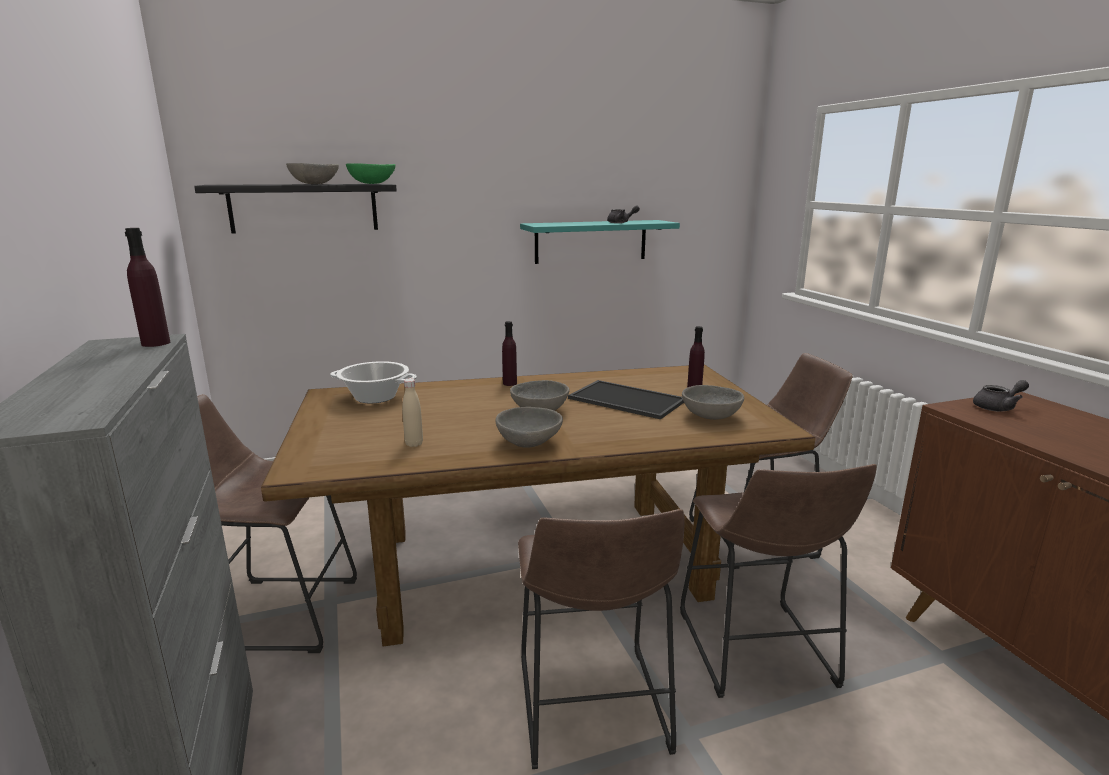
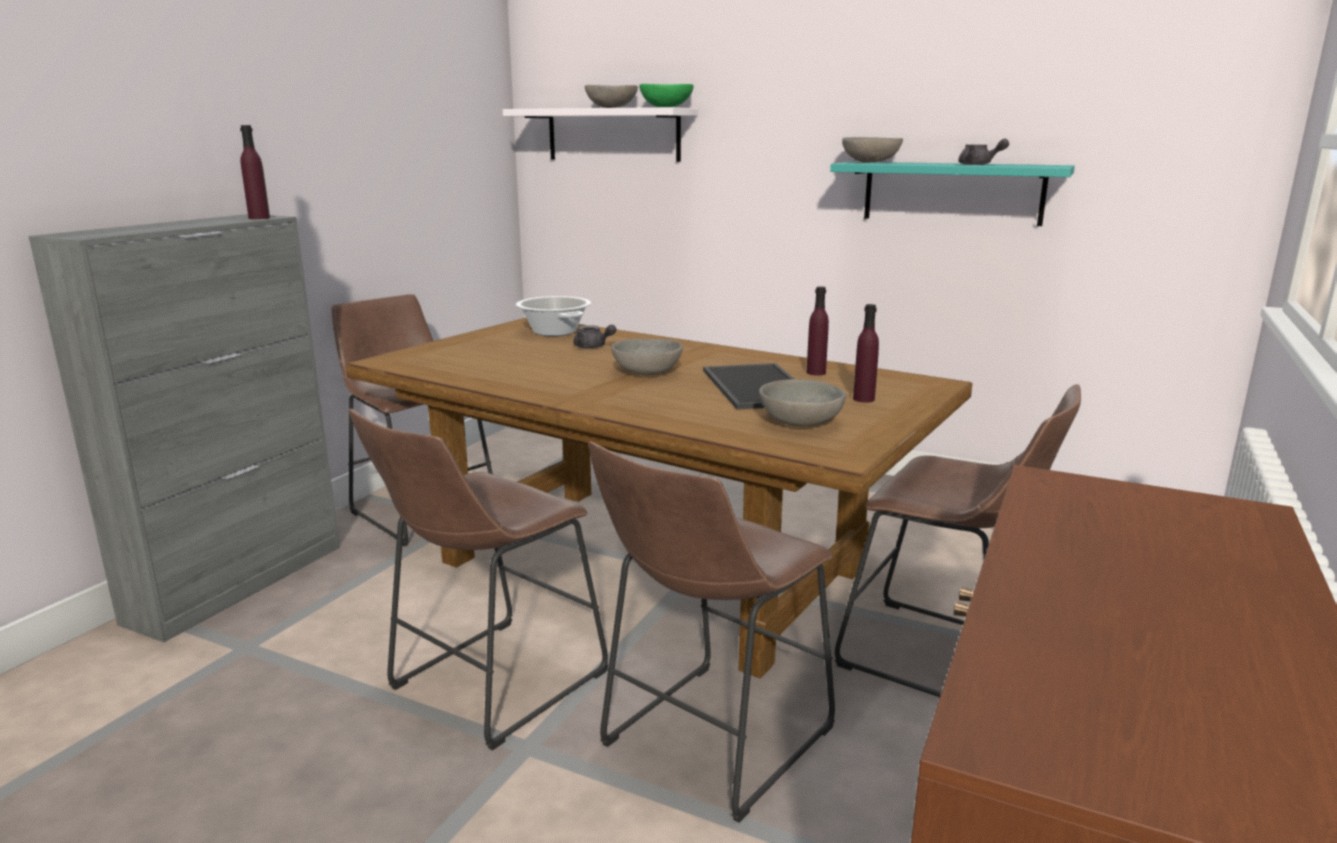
camera: 45 degrees right, 0 degrees up
(304, 208) = (613, 135): black shelf -> white shelf
(414, 444) = (488, 367): beige bottle -> none
(510, 383) = (689, 347): purple bottle -> purple bottle (816, 372)
(528, 443) = (565, 390): grey bowl -> grey bowl (869, 162)
(998, 407) = (1135, 503): grey teapot -> grey teapot (593, 347)

